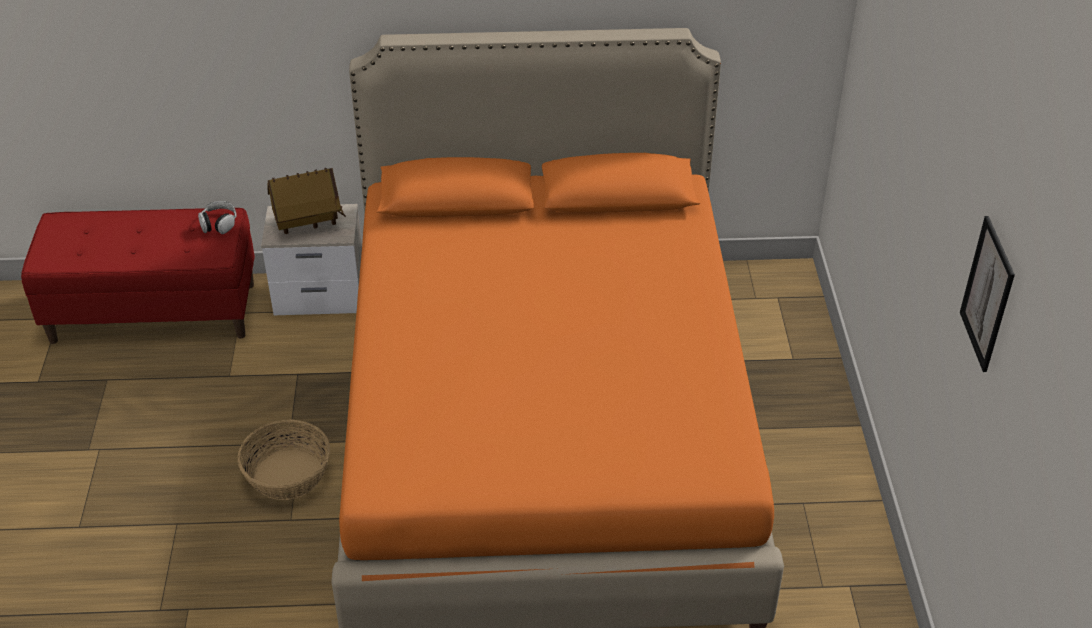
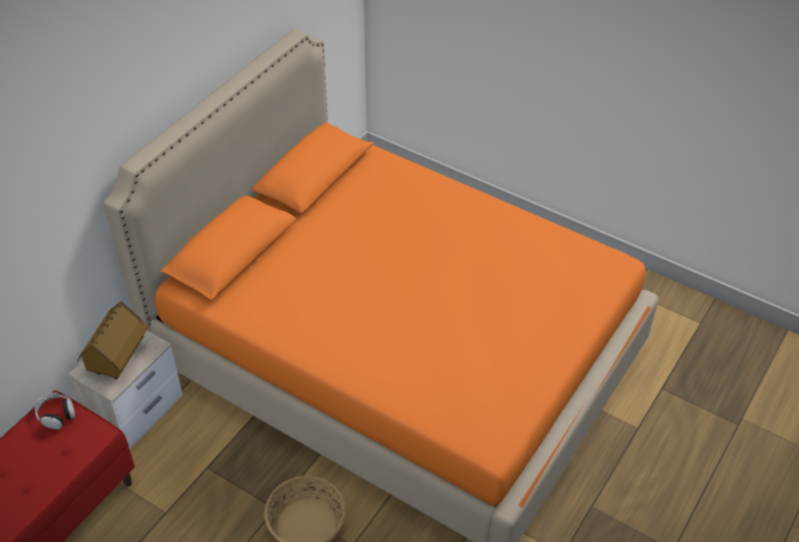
camera: 55 degrees left, 5 degrees up
(987, 294) = (705, 56): picture -> none

